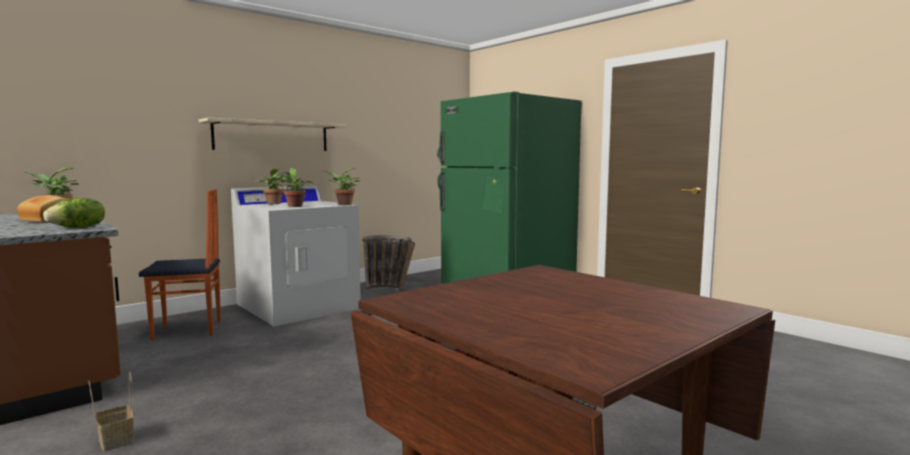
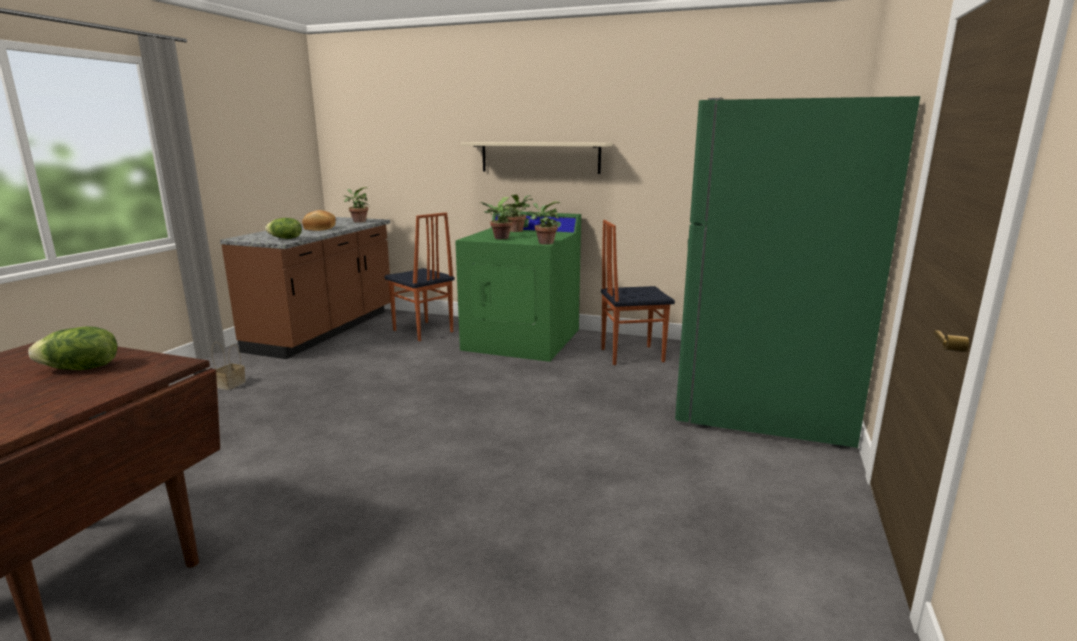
camera: 60 degrees right, 10 degrees up
(299, 306) = (522, 339): white washing machine -> green washing machine
(392, 290) = (631, 355): basket -> chair
(521, 287) = (81, 369): none -> lettuce

